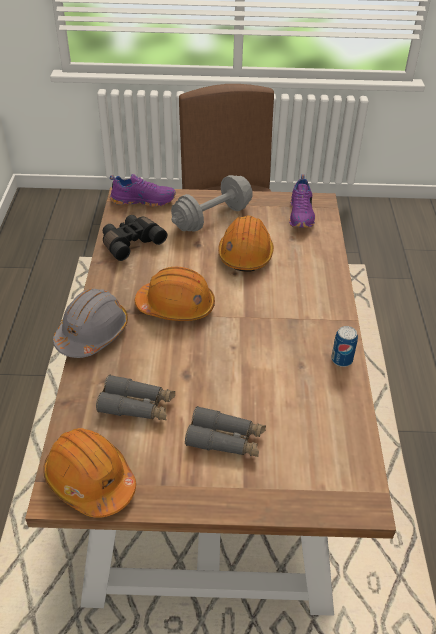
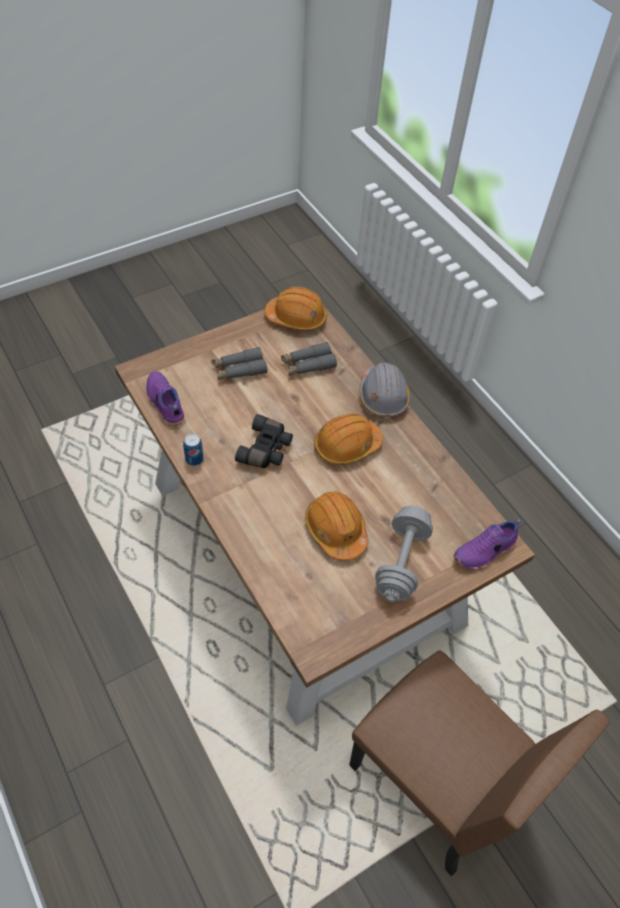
camera: 145 degrees right, 10 degrees up
(131, 243) = (441, 491): black binoculars -> black binoculars (266, 450)
(301, 215) = (320, 617): purple shoe -> purple shoe (164, 404)

